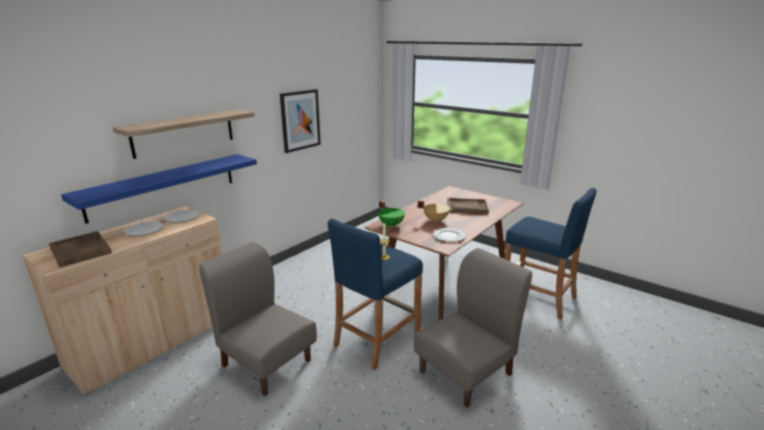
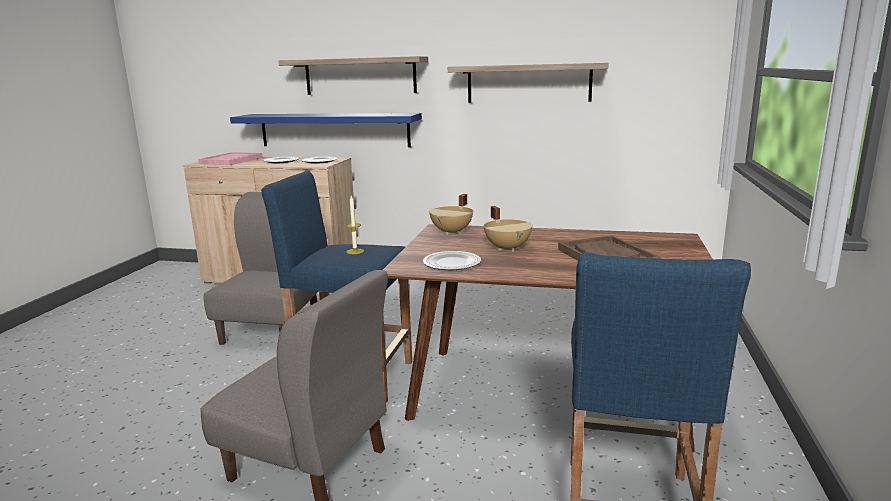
camera: 65 degrees right, 5 degrees down
(80, 250) = (231, 160): brown tray -> pink tray
(300, 120) = (528, 83): picture -> shelf
(391, 225) = (452, 232): green cooking pot -> beige cooking pot

